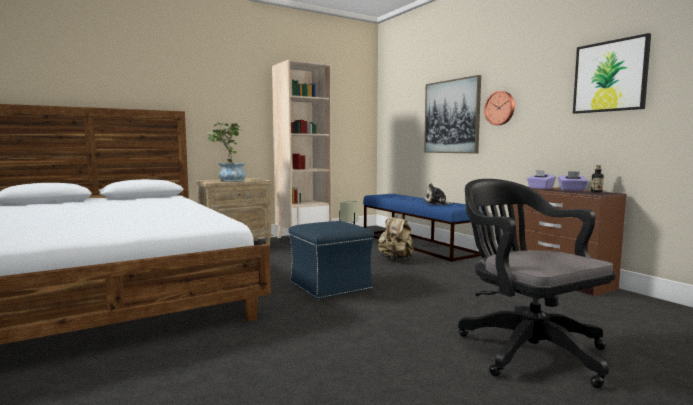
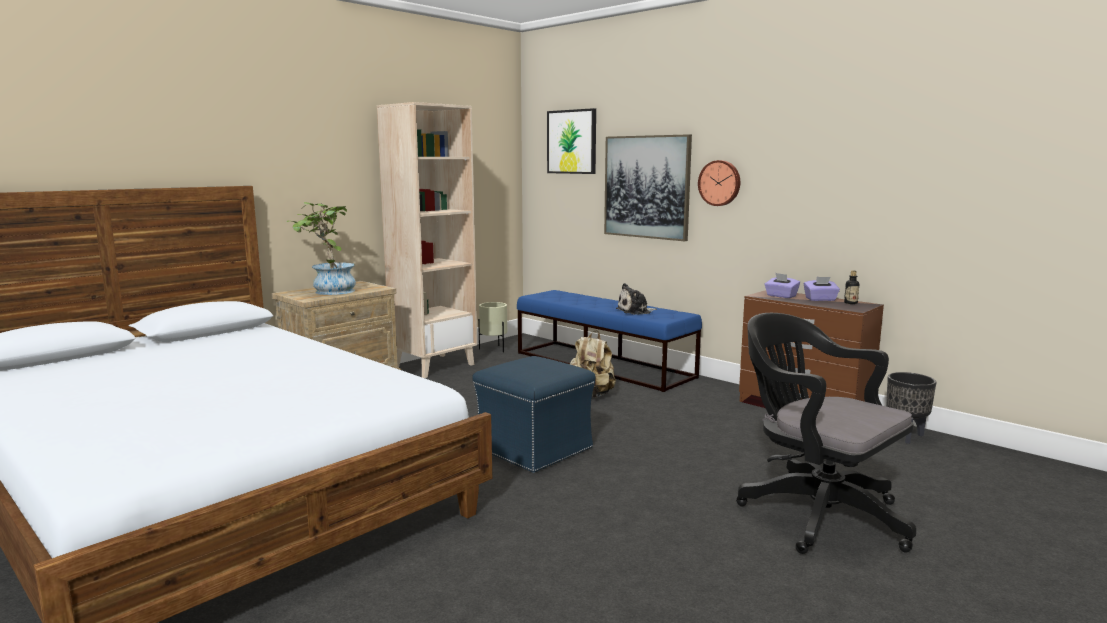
camera: 15 degrees left, 5 degrees up
(610, 76) = (866, 160): picture -> picture (572, 142)
(643, 304) = (905, 436): none -> black planter

